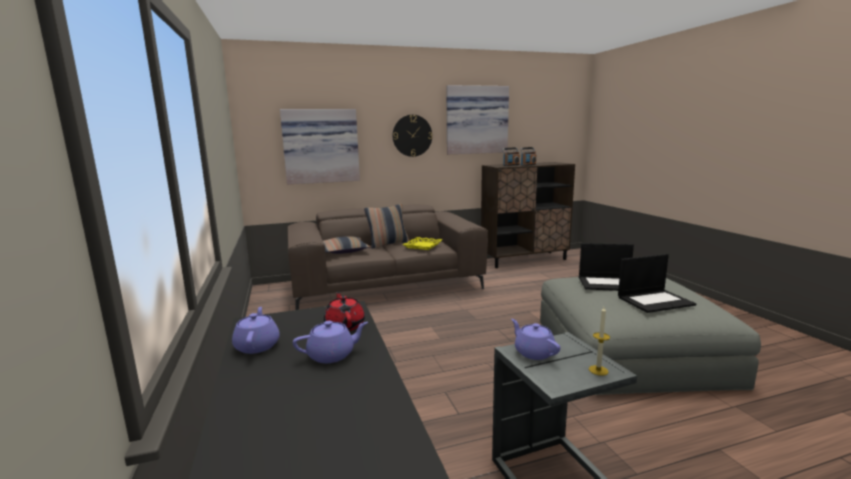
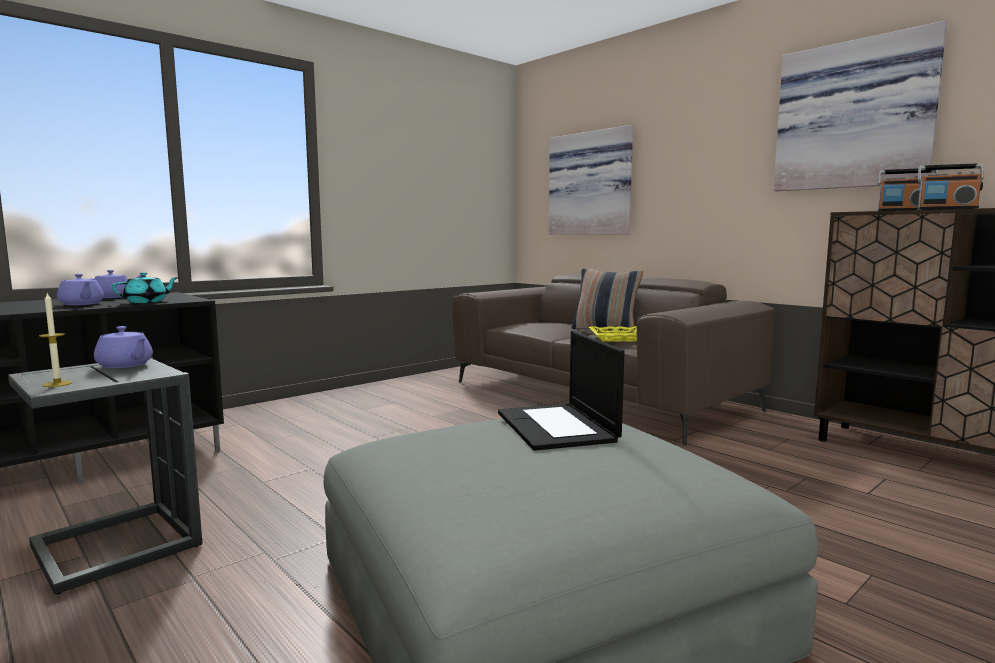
camera: 65 degrees right, 5 degrees down
(343, 251) = (540, 323): pillow -> none
(345, 325) = (147, 302): red teapot -> turquoise teapot
(412, 135) = (716, 160): wall clock -> none
(533, 352) = (125, 365): purple teapot -> purple teapot turned 90 degrees clockwise
(655, 301) = (477, 461): laptop -> none

